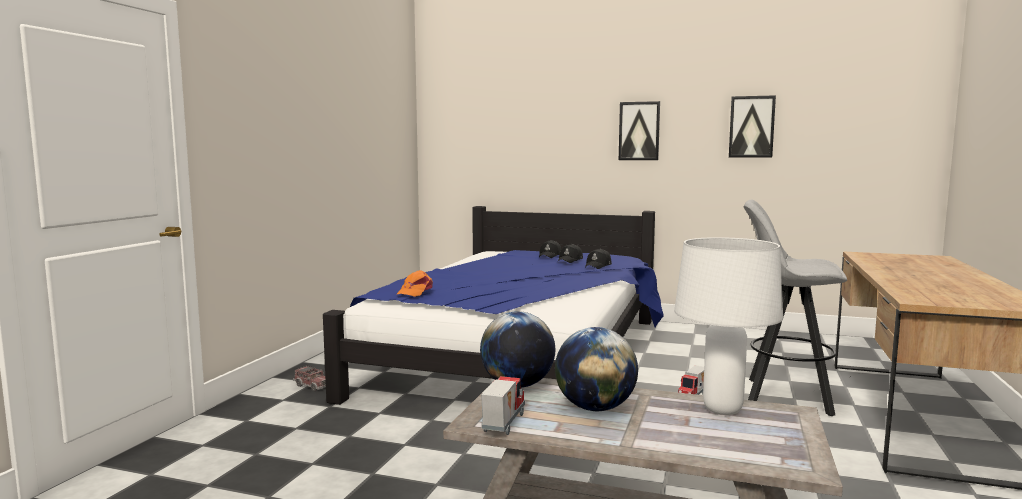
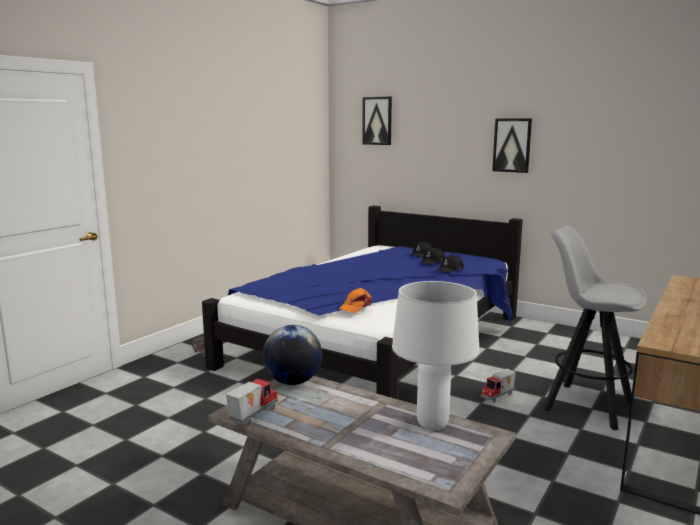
camera: 15 degrees right, 5 degrees up
(415, 292) = (275, 288): orange cap -> orange cap (356, 307)
(595, 408) = (332, 410): globe -> none
(751, 127) = (616, 144): picture -> picture (377, 120)

